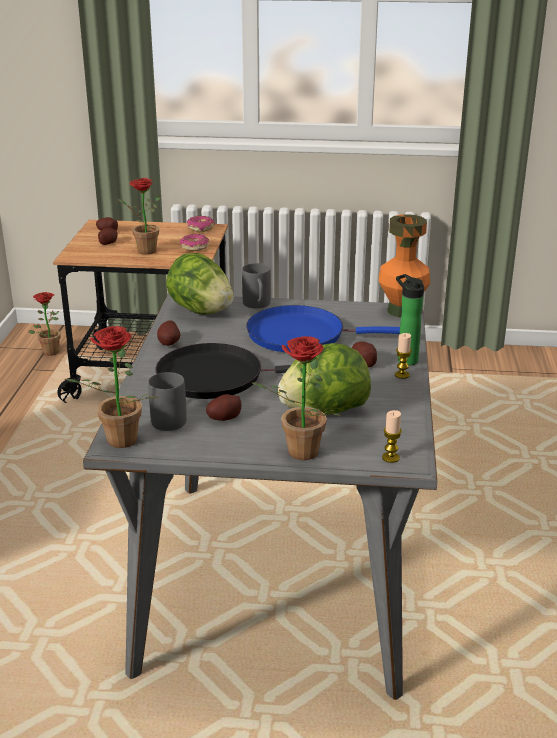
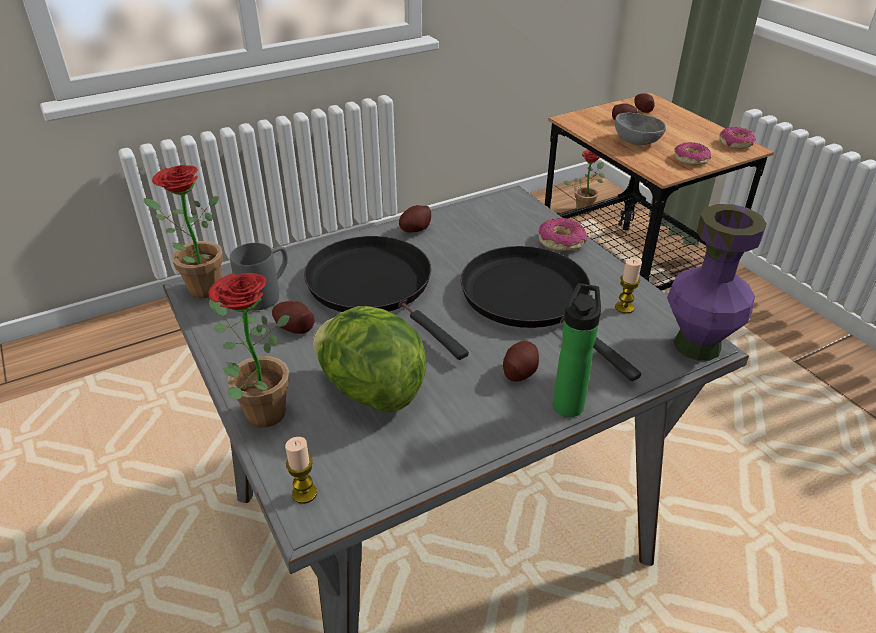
camera: 55 degrees right, 10 degrees up
(143, 251) = (637, 141): potted plant -> grey bowl
(201, 311) = (503, 216): lettuce -> none
(257, 306) = (561, 242): grey mug -> donut
(302, 335) = (531, 299): blue frying pan -> black frying pan
(401, 311) = (696, 345): orange vase -> purple vase
(402, 375) = (524, 417): candle -> candle (624, 307)

